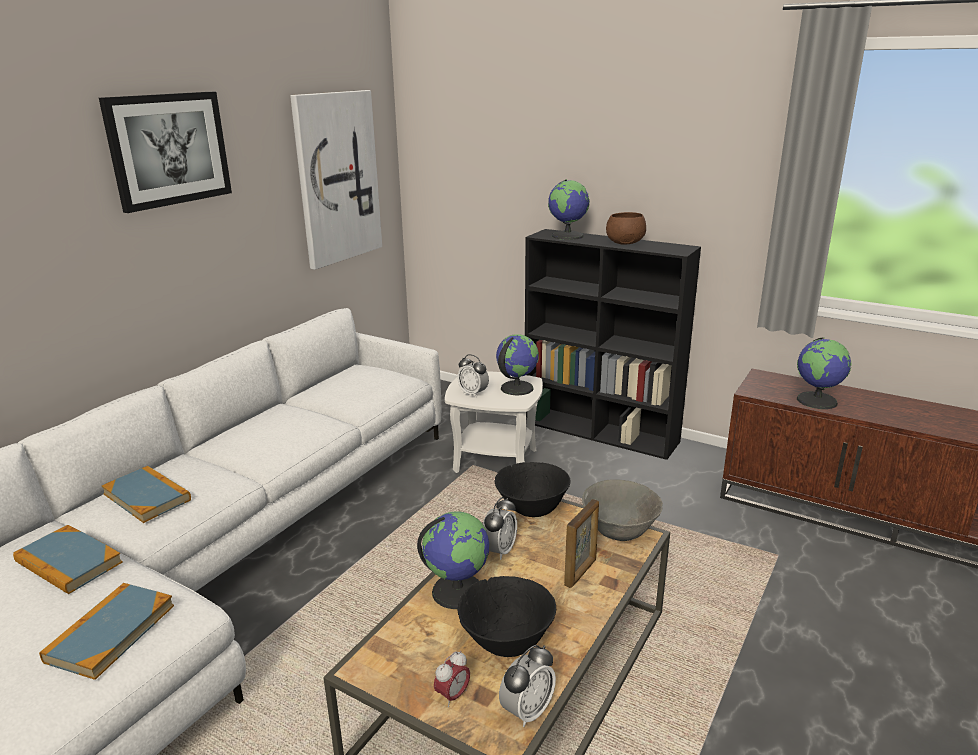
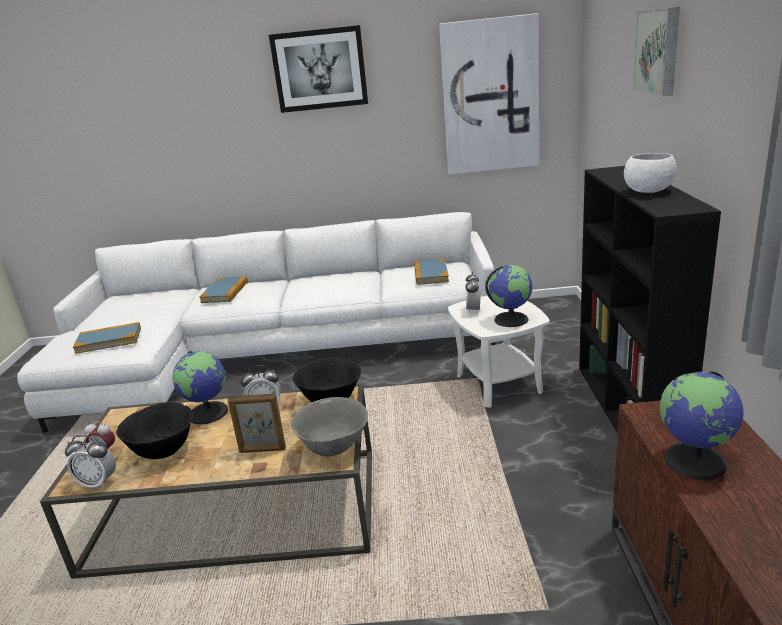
camera: 60 degrees right, 0 degrees up
(68, 562) = (157, 306): book -> book (431, 274)
(568, 236) = (623, 174): globe -> none
(570, 132) = (659, 51): none -> picture
(624, 243) = (648, 191): brown bowl -> white bowl

